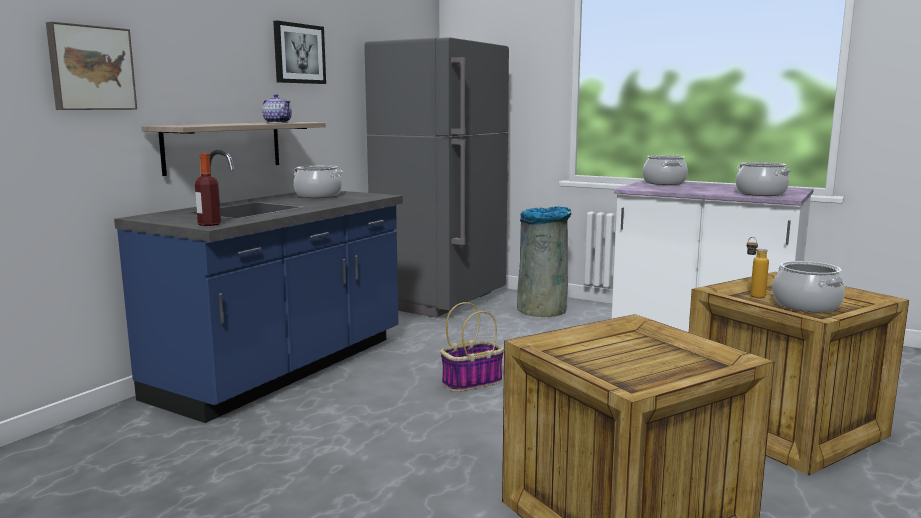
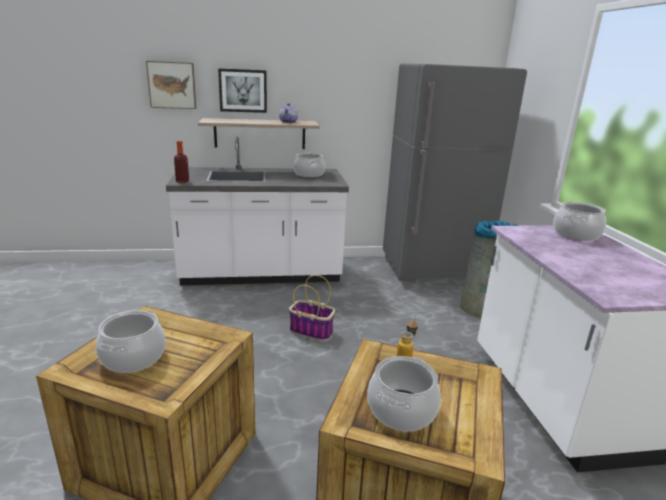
camera: 50 degrees right, 10 degrees up
(283, 368) = (261, 274): blue counter -> white counter
(299, 53) = (331, 74): picture -> picture (243, 90)
(761, 193) = (604, 282): cooking pot -> cooking pot (133, 357)

